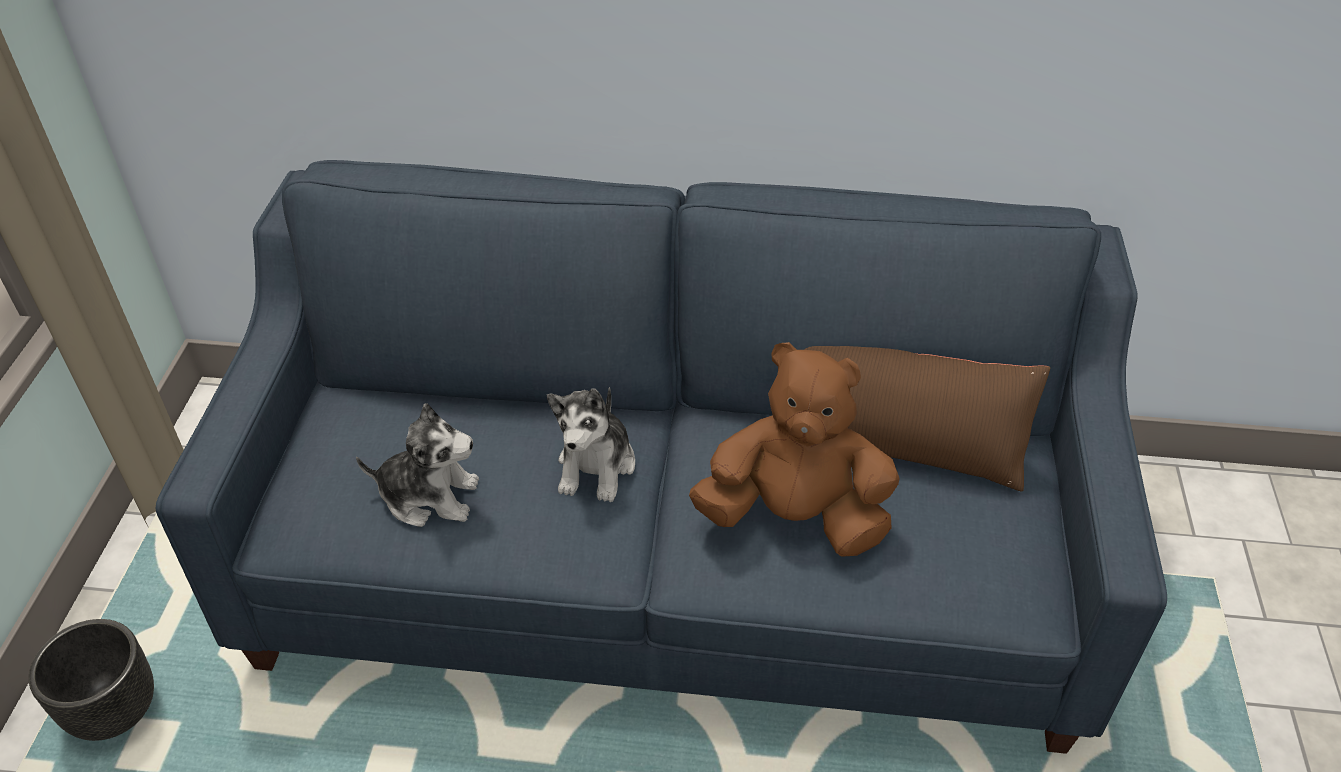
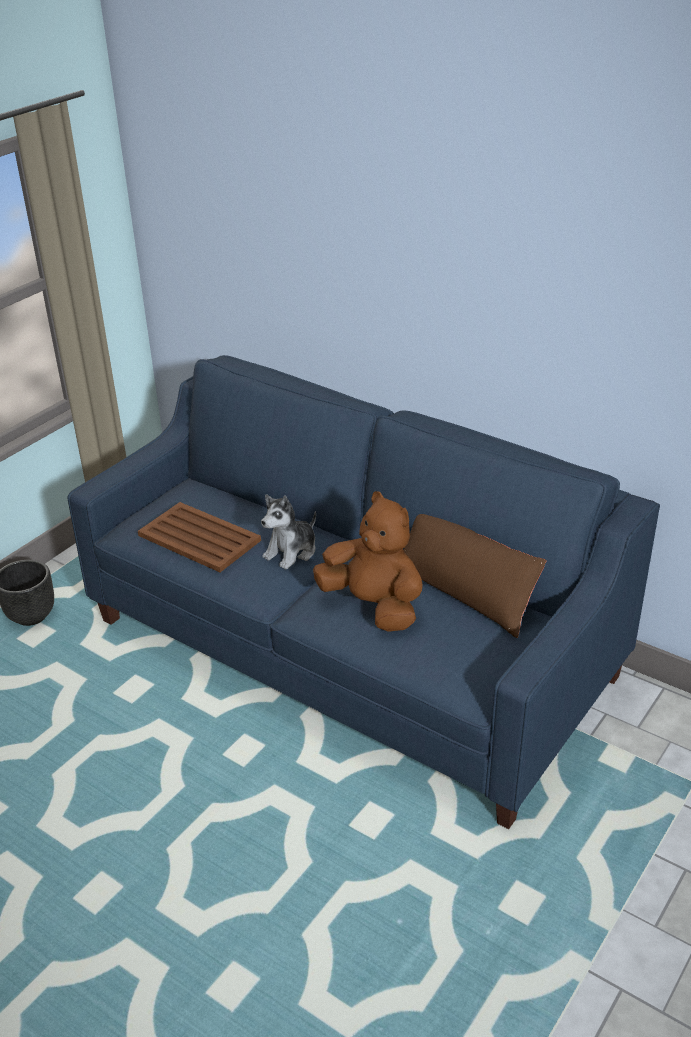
camera: 30 degrees right, 10 degrees down
(429, 496) = (198, 537): plush toy -> brown tray

